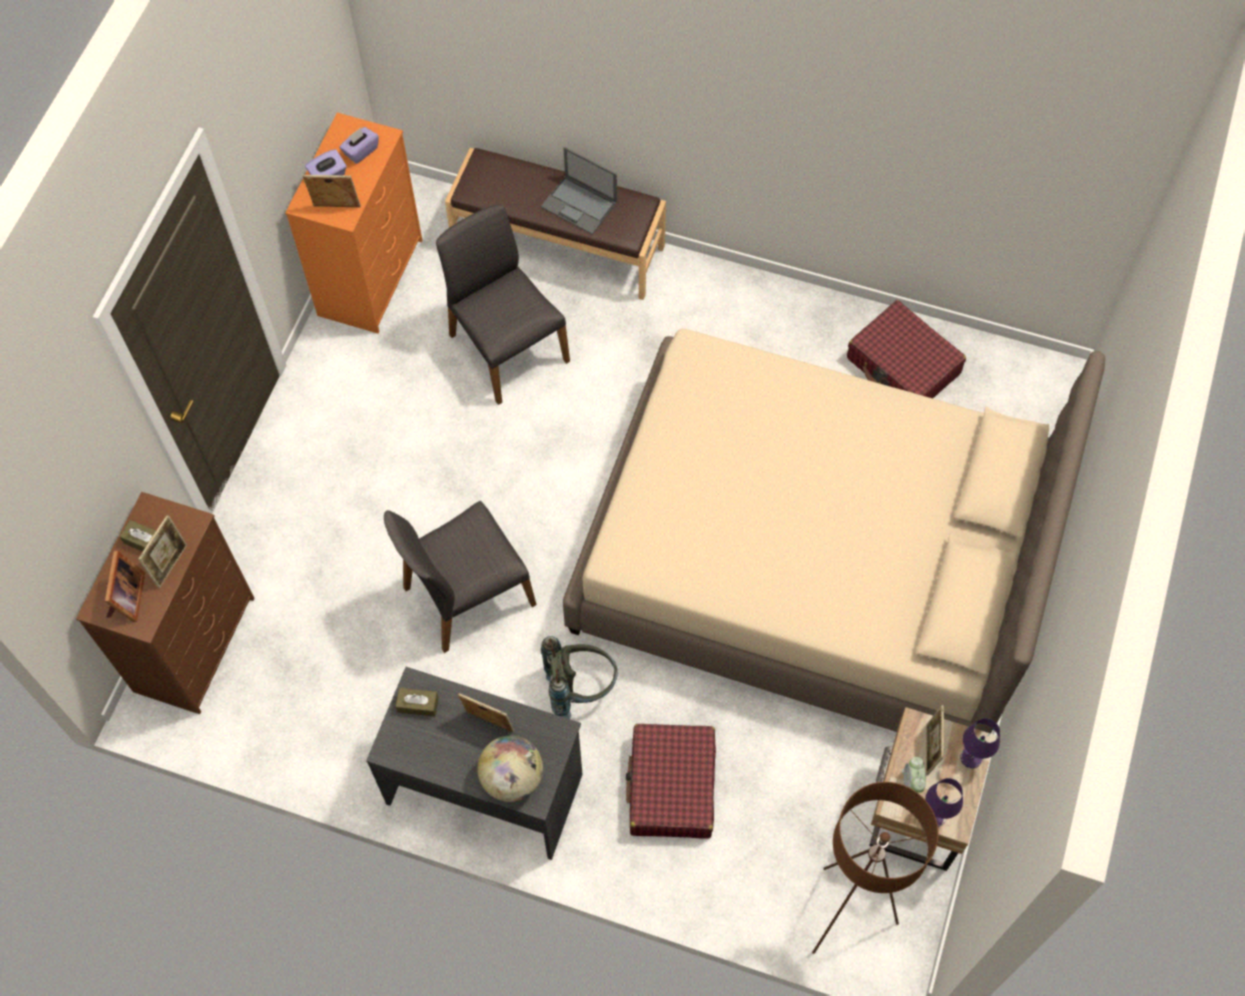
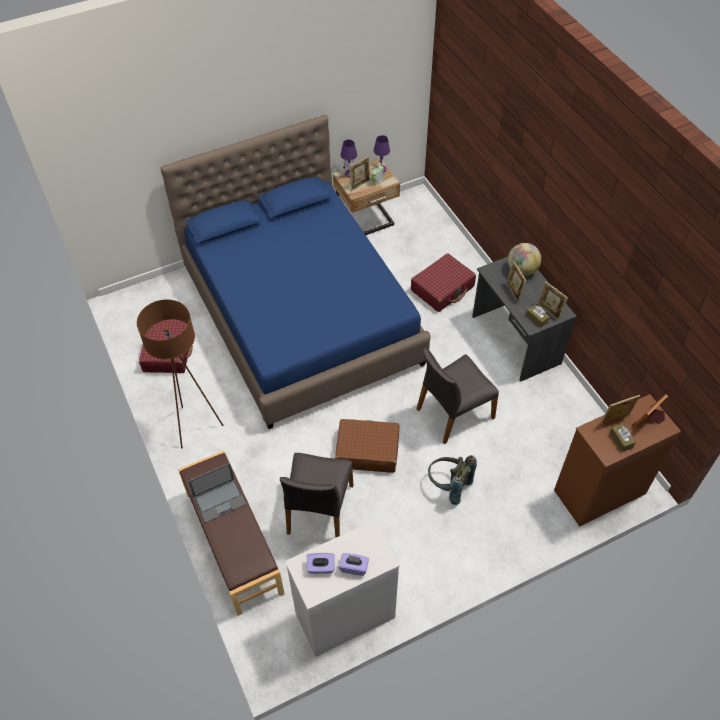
camera: 135 degrees left, 10 degrees down
(336, 208) = (369, 542): picture frame -> picture frame (549, 311)
(370, 276) = (344, 616): orange dresser -> white dresser
(466, 595) = (453, 413): grey chair -> grey chair turned 135 degrees clockwise
(523, 455) = (367, 451): none -> brown suitcase
(579, 688) = (442, 343): grey backpack -> grey backpack (448, 486)
(580, 205) = (220, 500): laptop -> laptop turned 75 degrees clockwise
(810, 561) = (301, 315): beige bed -> blue bed
(846, 915) = (424, 215): brown floor lamp -> brown floor lamp (195, 426)

